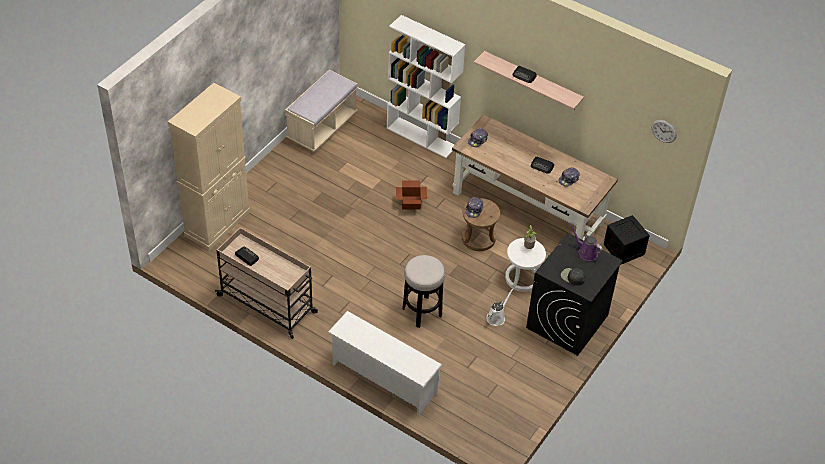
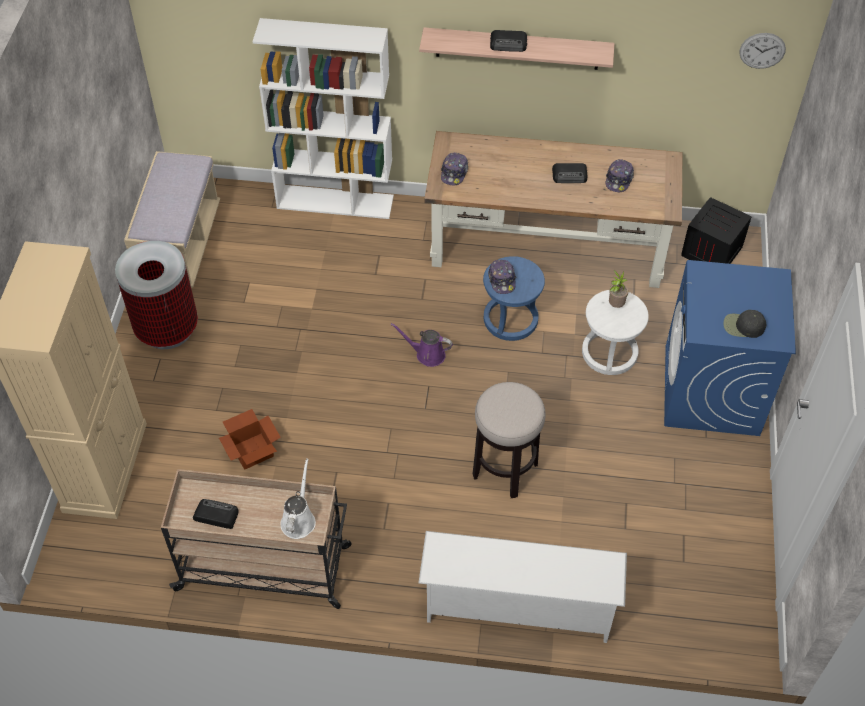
camera: 25 degrees left, 5 degrees up
(288, 168) = (167, 329): none -> trash can
(411, 202) = (381, 305): cardboard box -> cardboard box (252, 450)
(478, 238) = (510, 319): brown stool -> blue stool
(497, 317) = (614, 428): white watering can -> white watering can (299, 519)
(567, 322) = (711, 391): black washing machine -> blue washing machine
(586, 252) = (733, 279): purple watering can -> purple watering can (427, 354)

